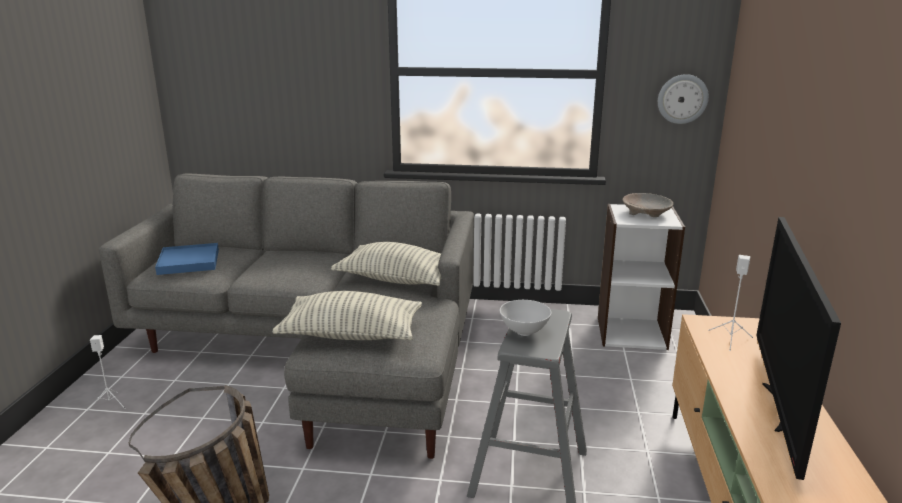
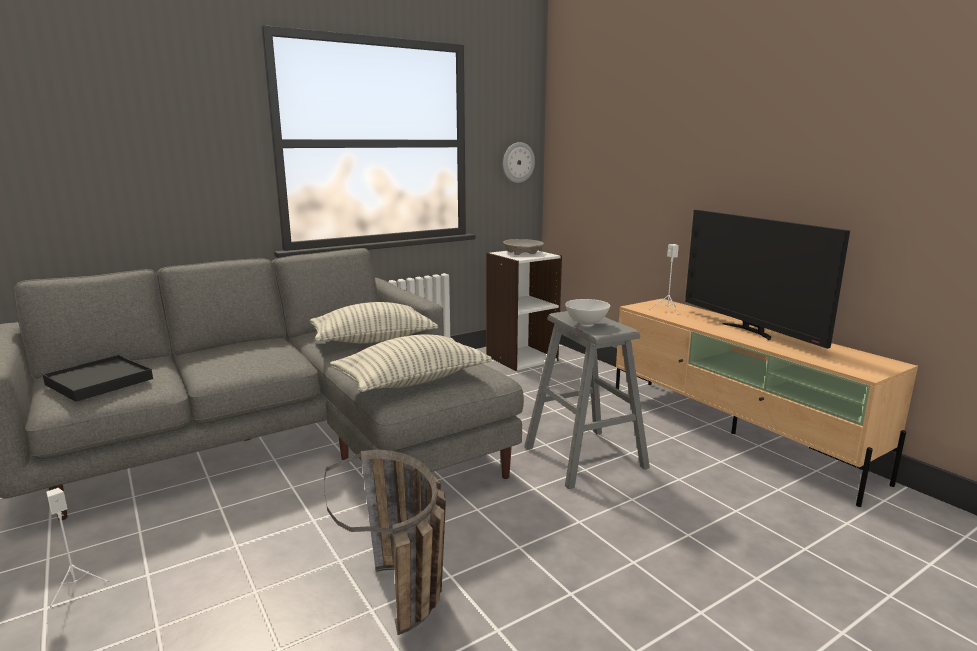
camera: 40 degrees left, 5 degrees down
(188, 262) = (99, 382): blue tray -> black tray

